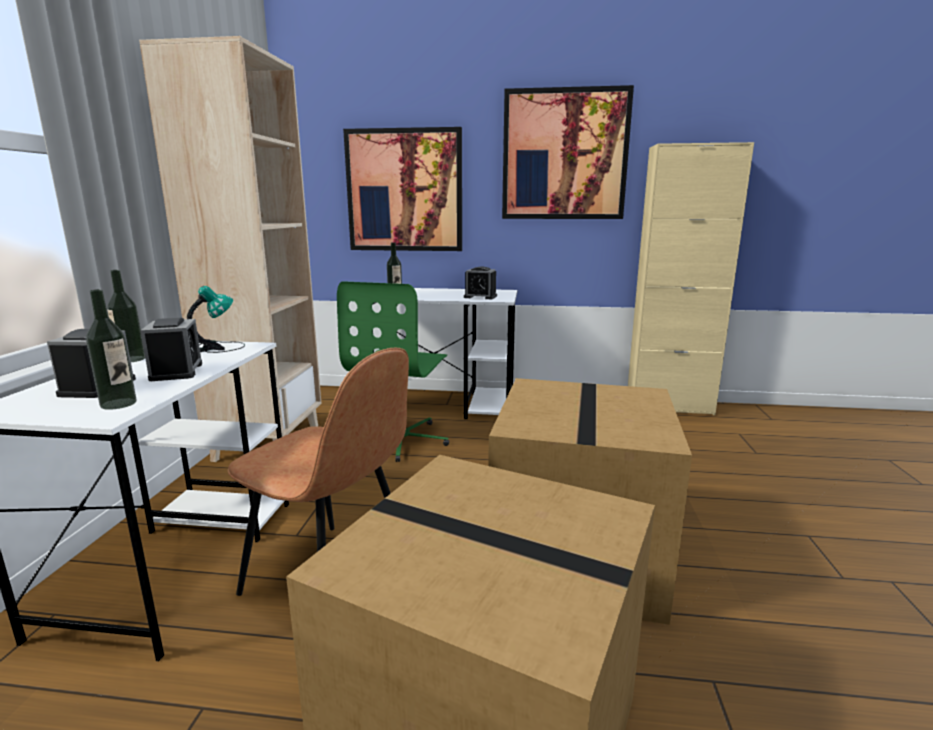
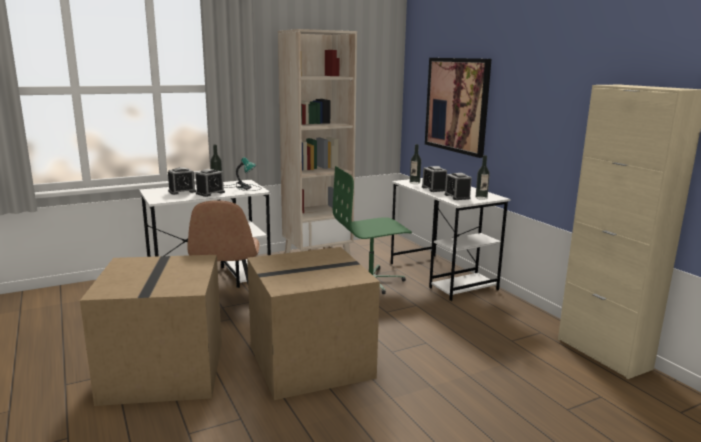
camera: 55 degrees right, 0 degrees up
(118, 404) = (169, 198): bottle -> bottle (481, 198)
(434, 296) = (433, 189): none -> alarm clock
(564, 155) = (554, 86): picture -> none

